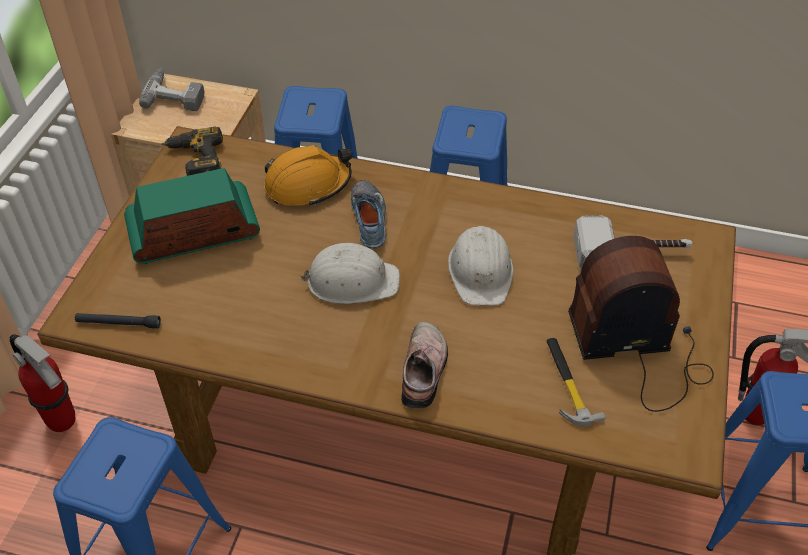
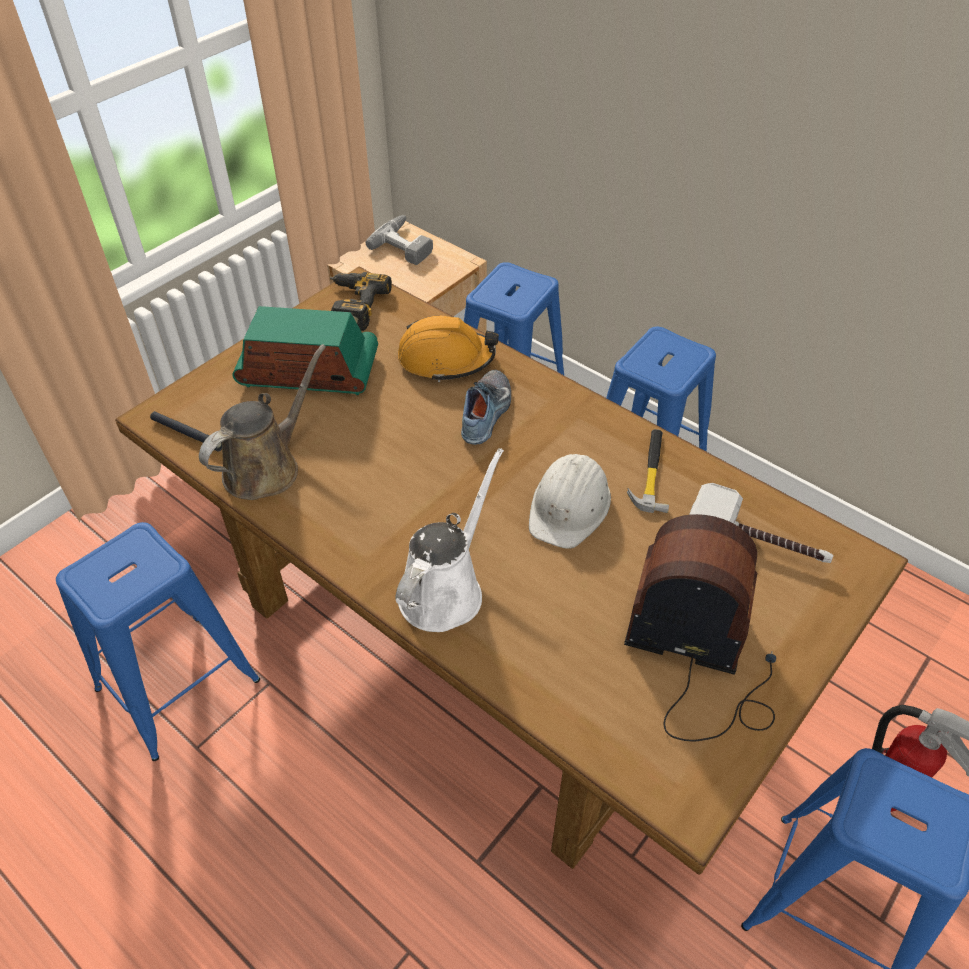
camera: 25 degrees right, 0 degrees up
(62, 421) = (174, 520): fire extinguisher -> none
(211, 326) = (267, 467): none -> brown watering can
(352, 281) = (428, 469): white hard hat -> none
(425, 370) = (445, 589): shoe -> white watering can
(567, 382) = (591, 663): hammer -> hammer (651, 471)

